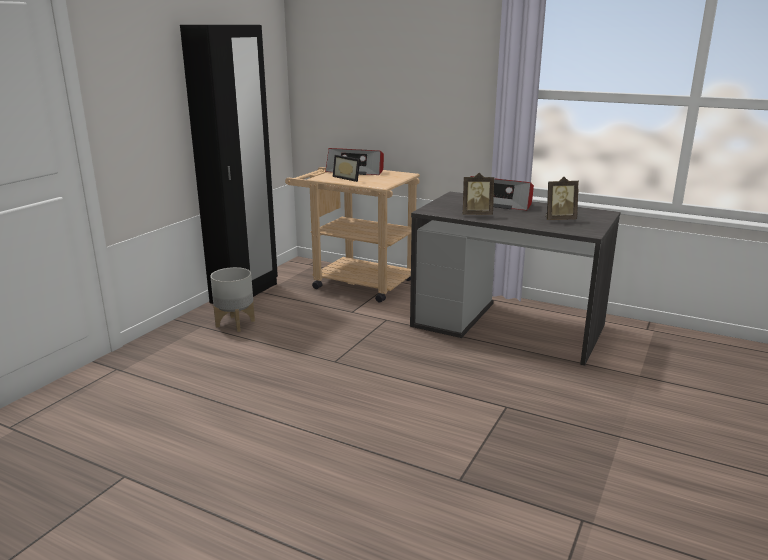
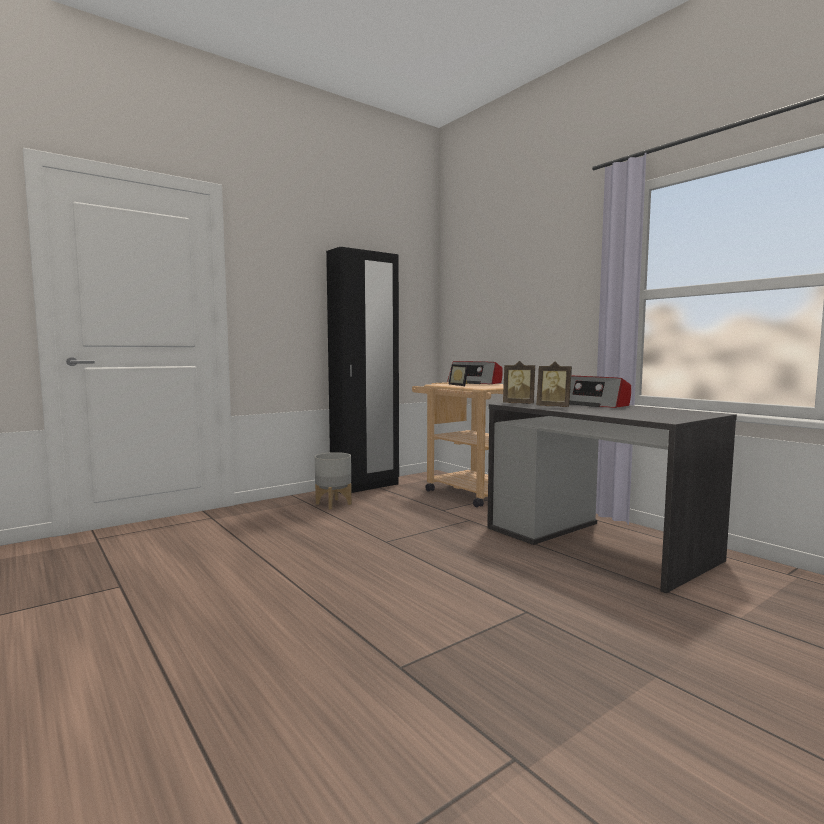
camera: 25 degrees right, 15 degrees down
(559, 219) = (644, 413): picture frame -> picture frame (519, 404)

